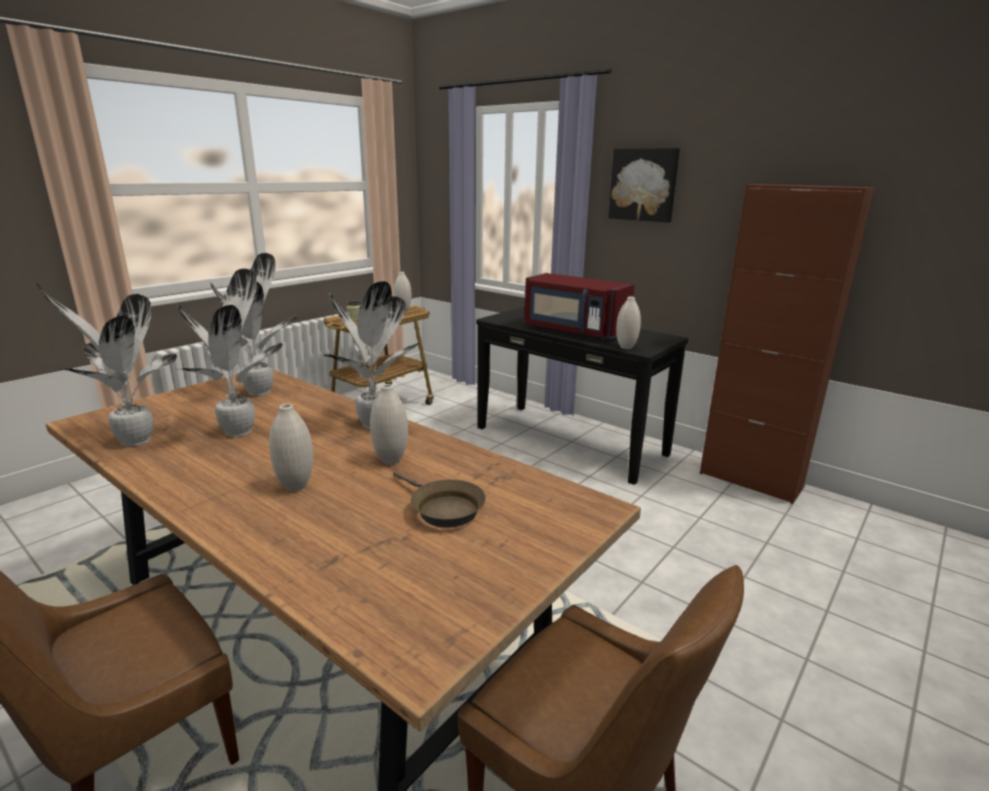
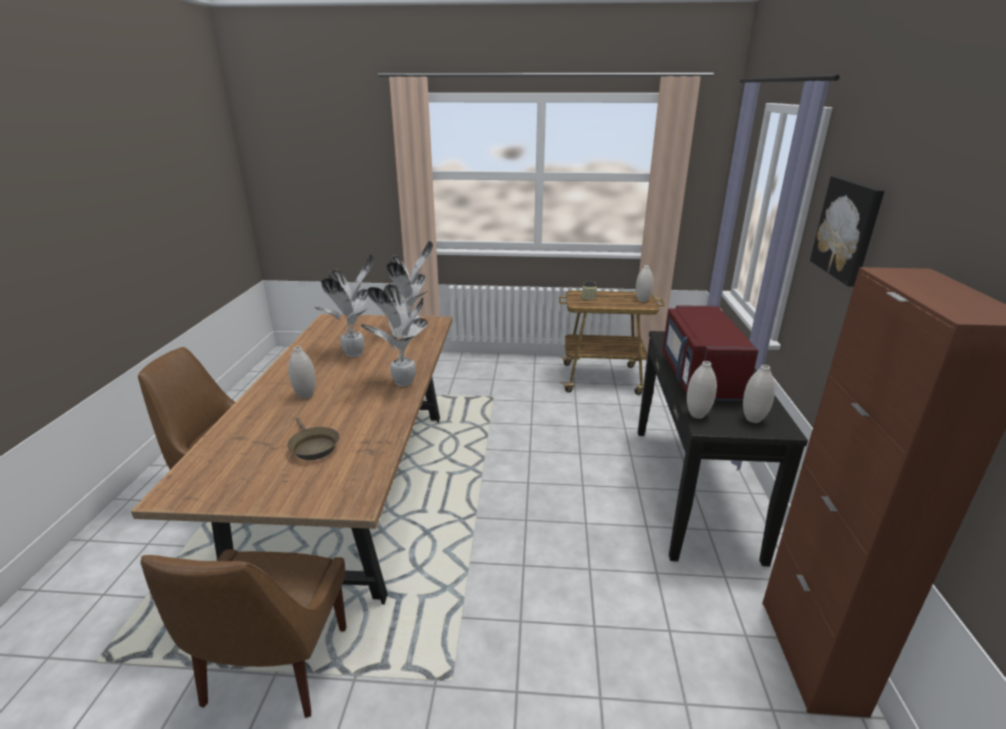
camera: 55 degrees right, 5 degrees up
(132, 441) = (319, 338): potted plant -> none
(391, 460) = (359, 407): white vase -> white vase (753, 419)
(443, 509) = (313, 447): brown frying pan -> brown frying pan turned 45 degrees counterclockwise

